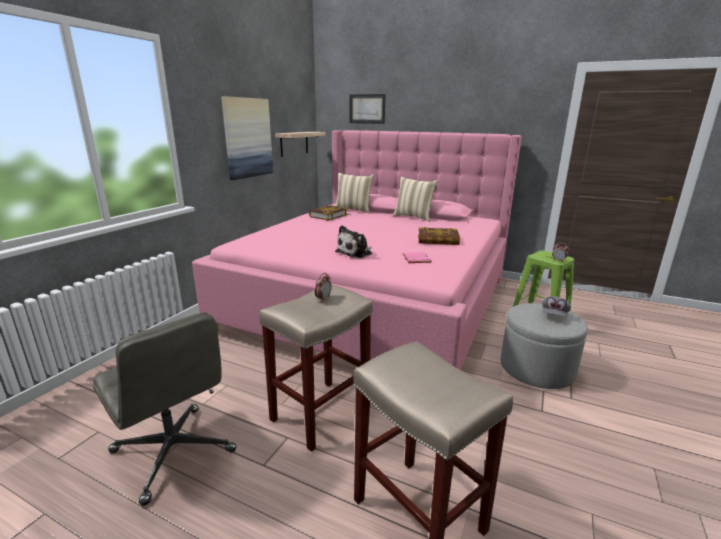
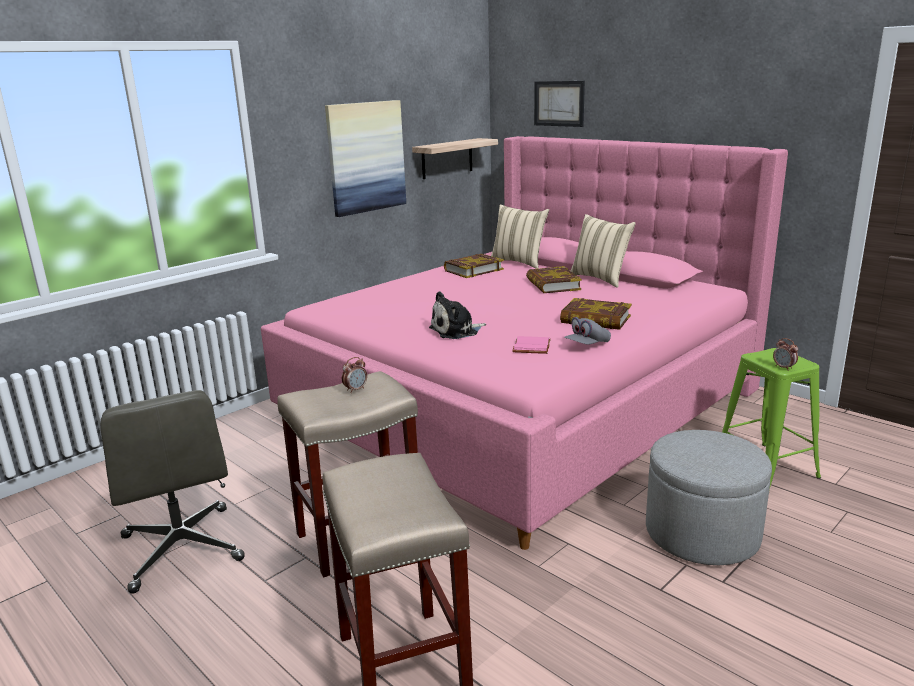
camera: 20 degrees right, 0 degrees up
(389, 222) = (552, 285): none -> book
(554, 315) = (723, 452): grey cap -> grey cap (587, 345)

